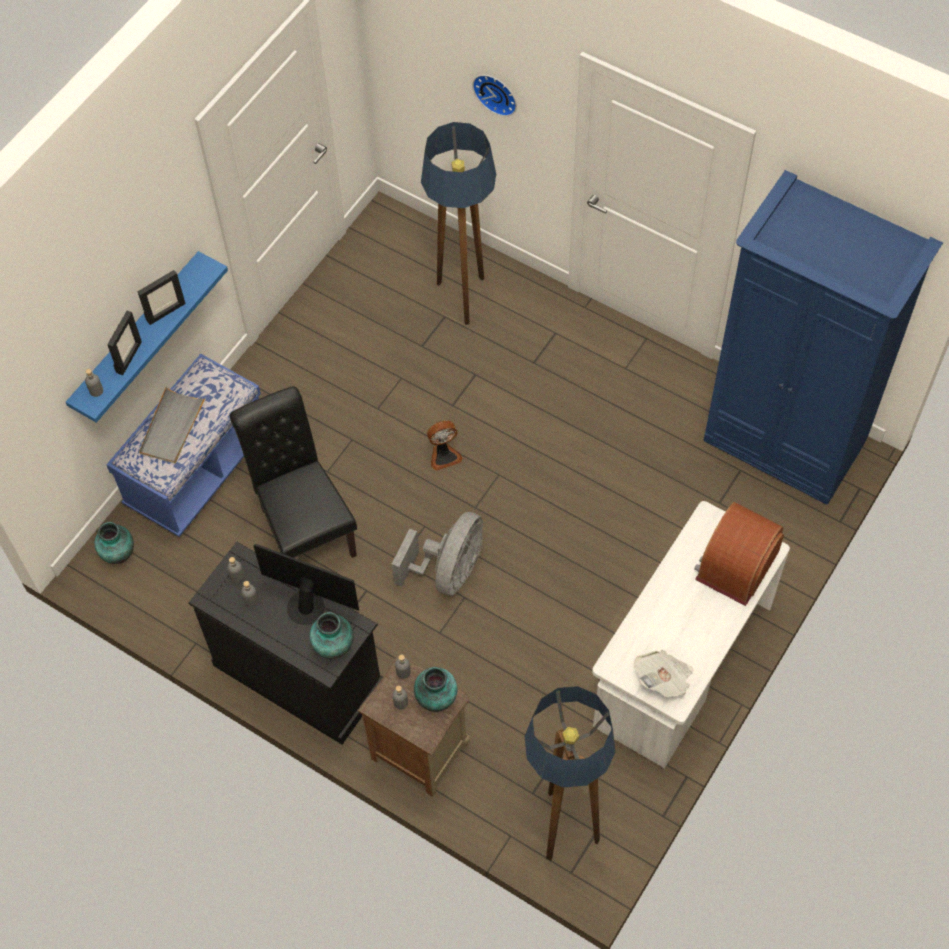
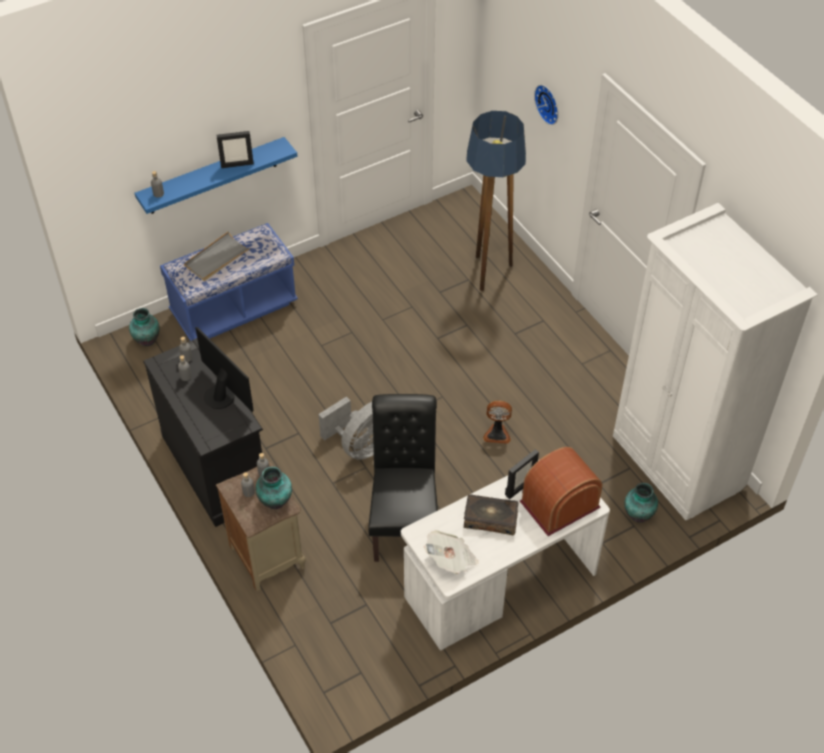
camera: 25 degrees right, 10 degrees down
(129, 357) = (194, 182): picture frame -> picture frame (520, 487)
(304, 527) = (282, 374): black chair -> black chair (404, 521)
(333, 646) = (221, 429): vase -> vase (638, 514)
(444, 455) = (410, 368): fan -> fan (497, 433)
(563, 824) = (339, 655): floor lamp -> none
(677, 613) = (490, 518): none -> book
(784, 441) = (677, 462): blue wardrobe -> white wardrobe

